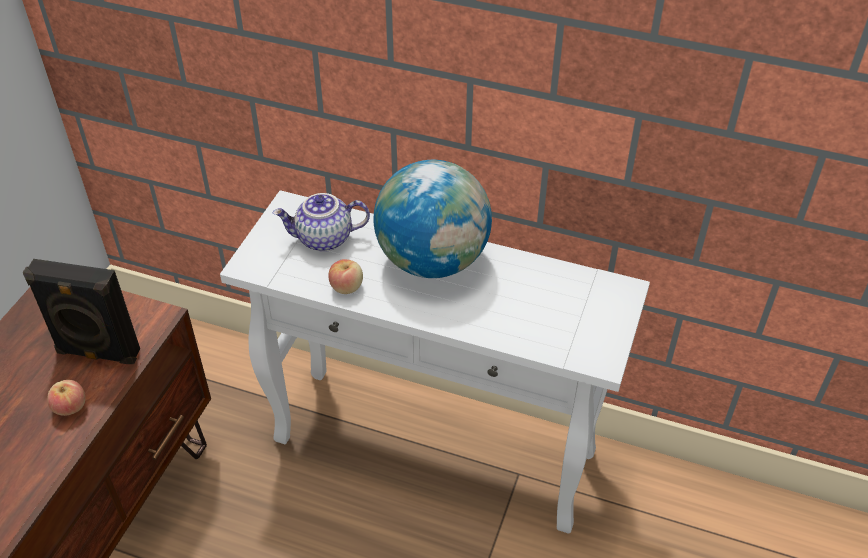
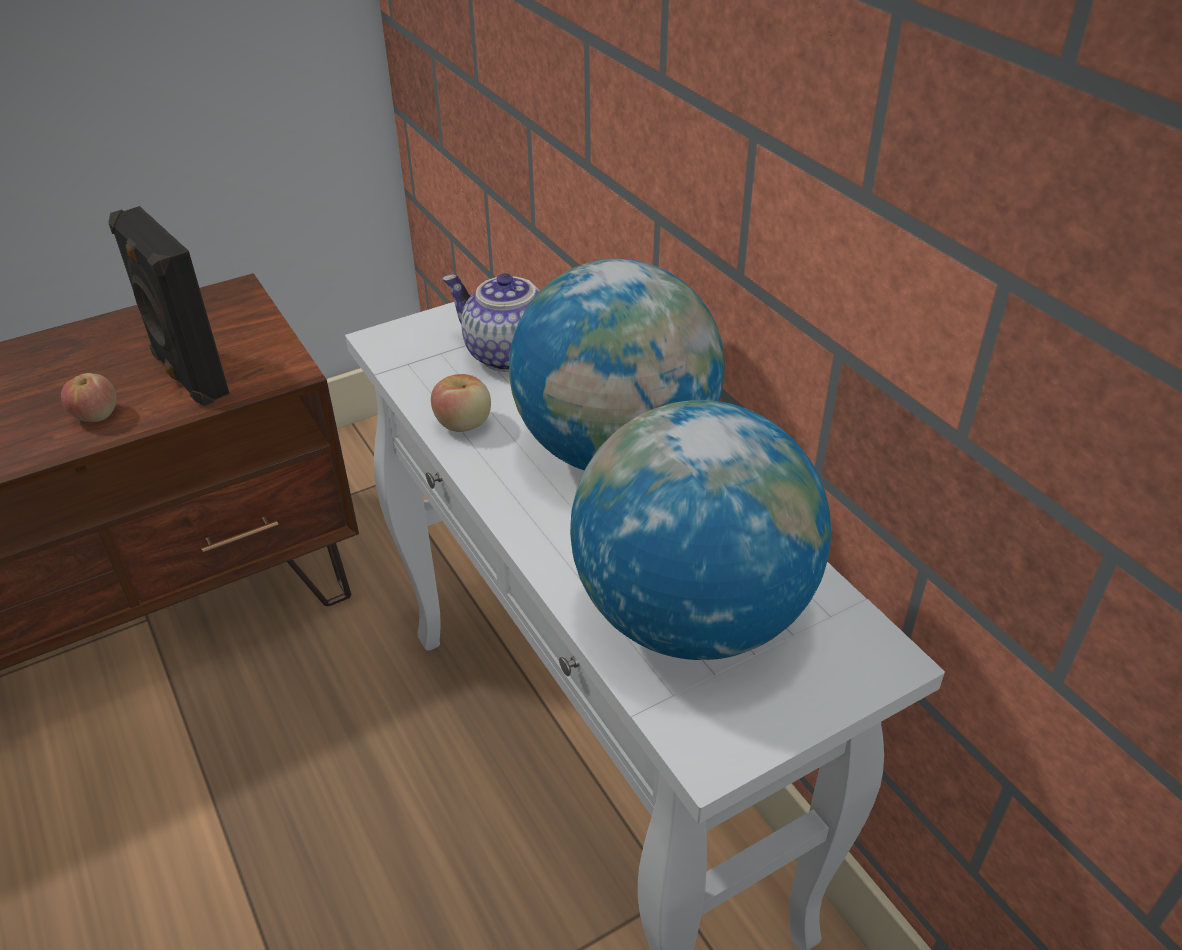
camera: 40 degrees right, 5 degrees down
(543, 315) = (691, 614): none -> globe

